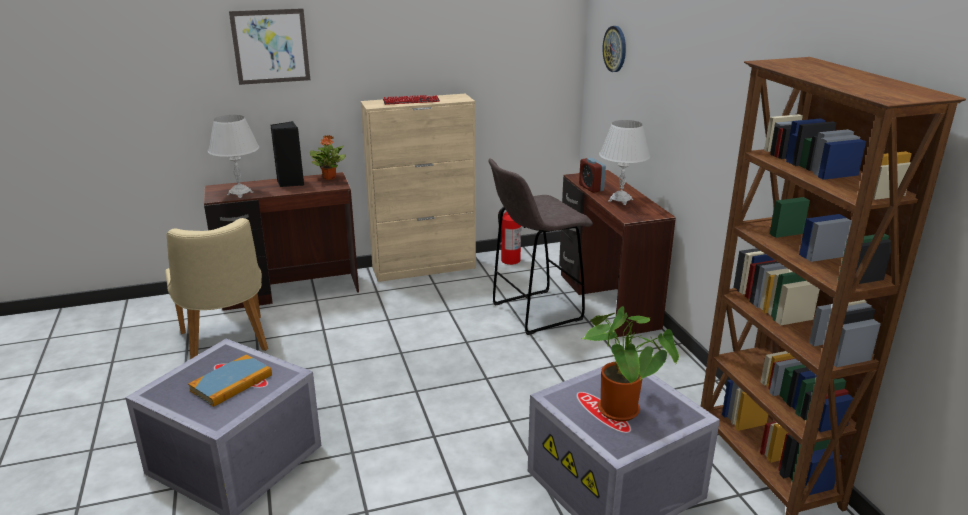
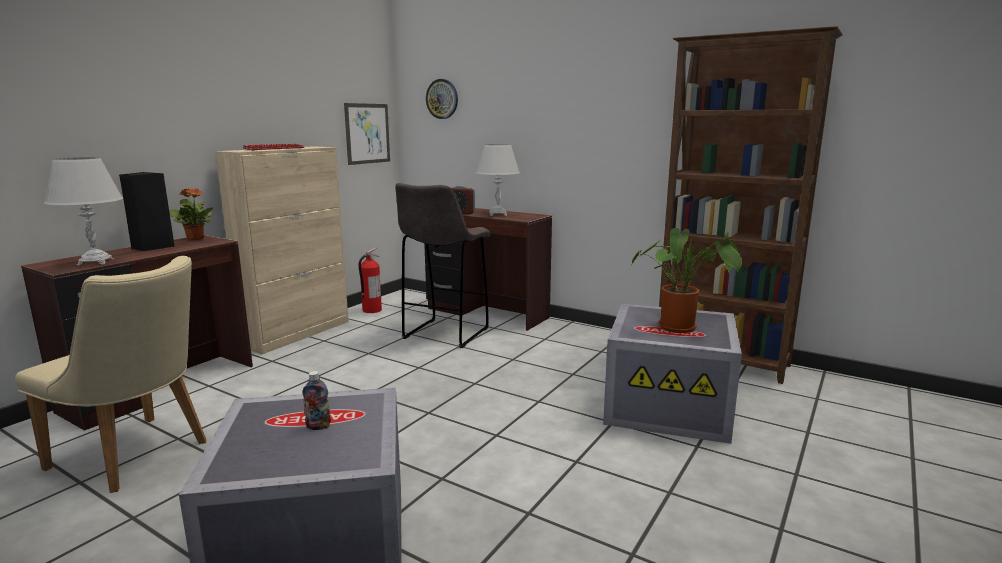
camera: 40 degrees left, 10 degrees down
(231, 383) = (318, 426): book -> bottle
(270, 46) = (104, 79): picture -> picture (367, 133)

